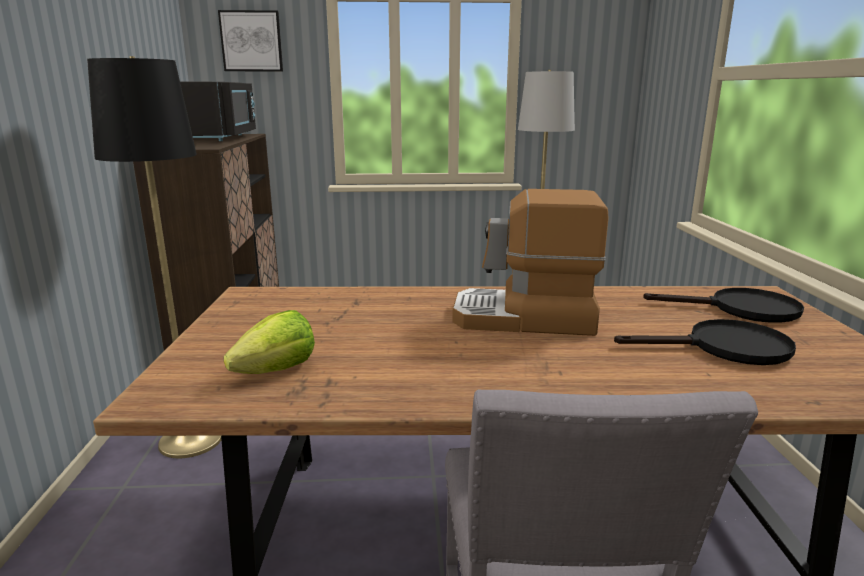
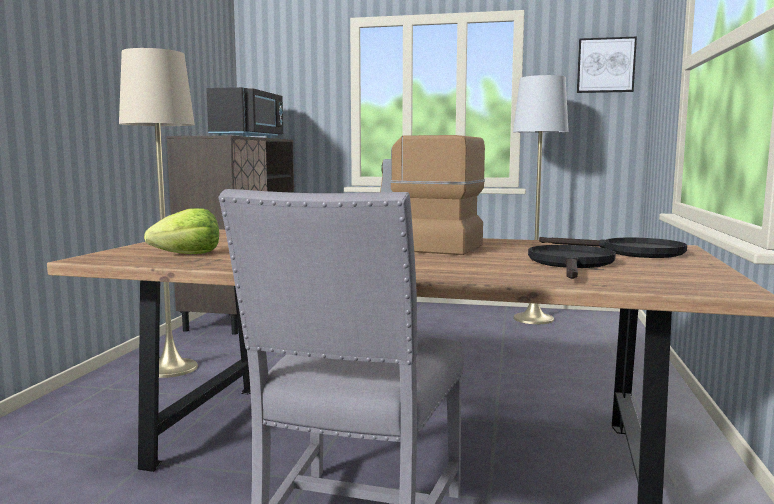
camera: 15 degrees right, 10 degrees down
(191, 440) = (170, 368): black floor lamp -> beige floor lamp
(251, 41) = (288, 63): picture -> picture (605, 65)
(725, 348) = (571, 264): black frying pan -> black frying pan turned 90 degrees counterclockwise

